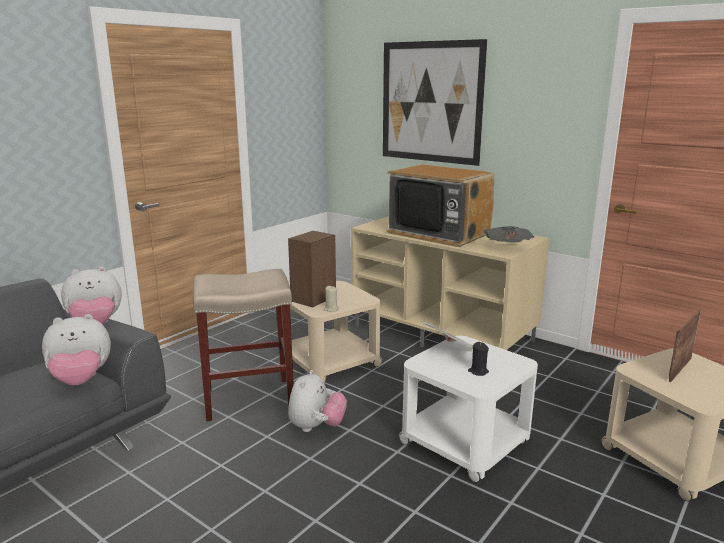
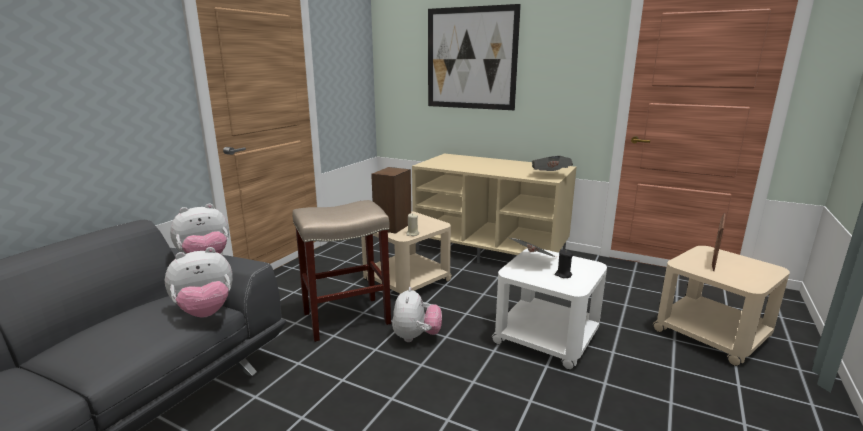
camera: 10 degrees left, 0 degrees up
(438, 233) = (487, 167): television -> none

